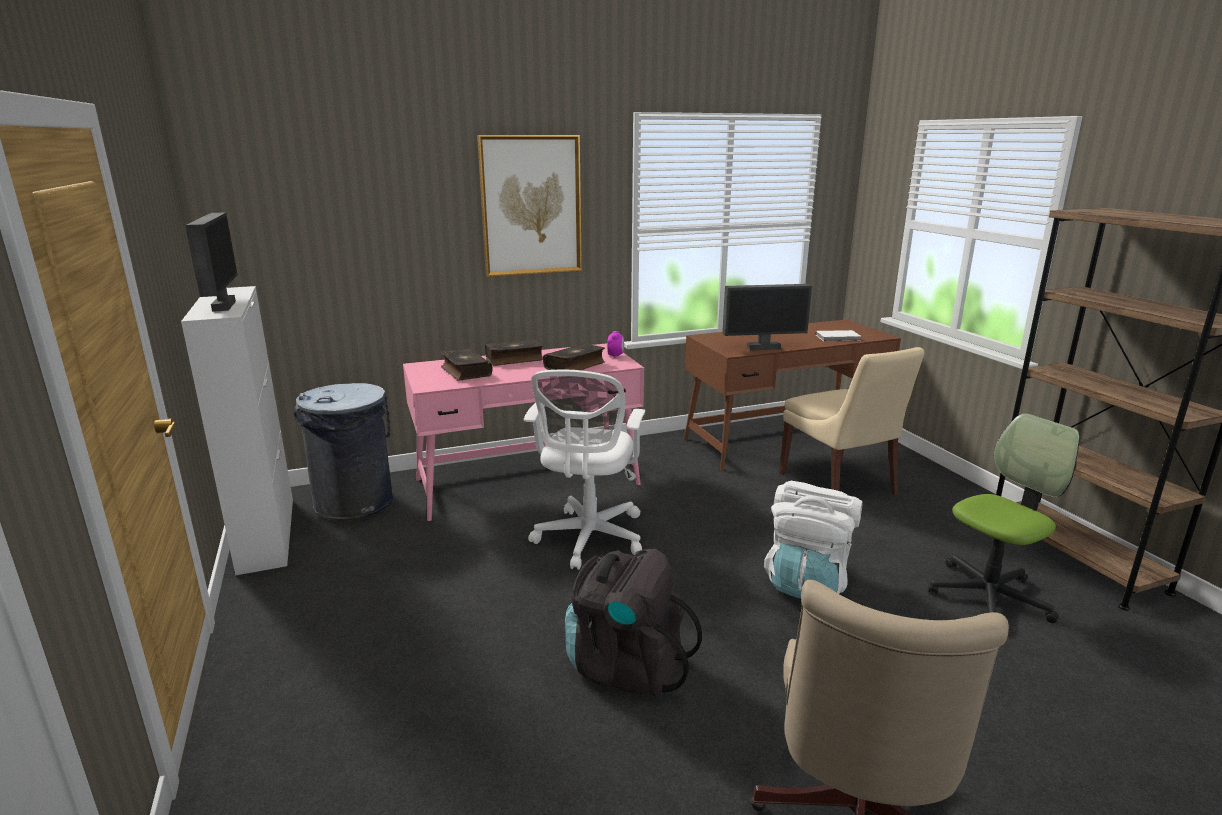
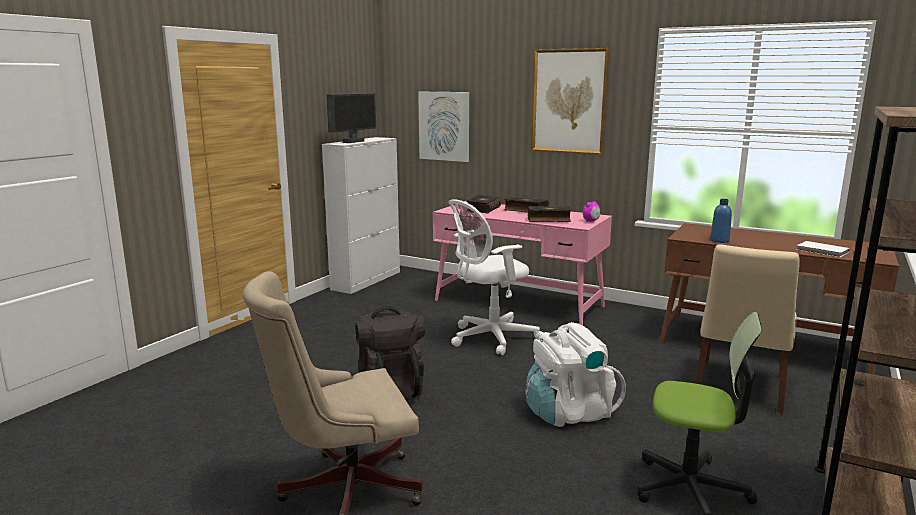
camera: 50 degrees right, 5 degrees down
(331, 256) = (444, 126): none -> picture
(354, 503) = (420, 282): grey trash can -> none
(763, 348) = (719, 241): monitor -> blue bottle

